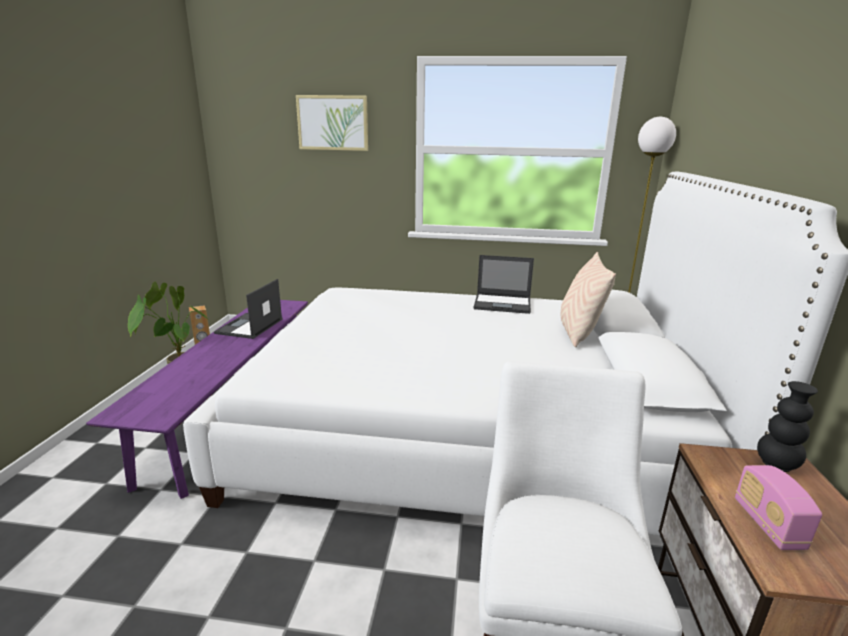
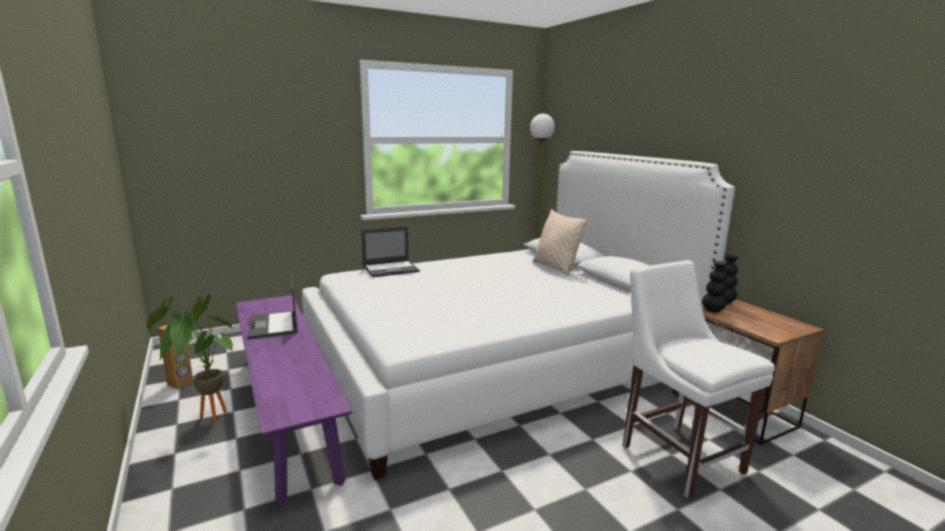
camera: 35 degrees left, 5 degrees down
(333, 123) = (280, 117): picture -> none
(503, 304) = (483, 260): laptop -> laptop (391, 269)
(724, 472) = (712, 310): none -> black vase
(768, 524) = (750, 323): radio -> none

